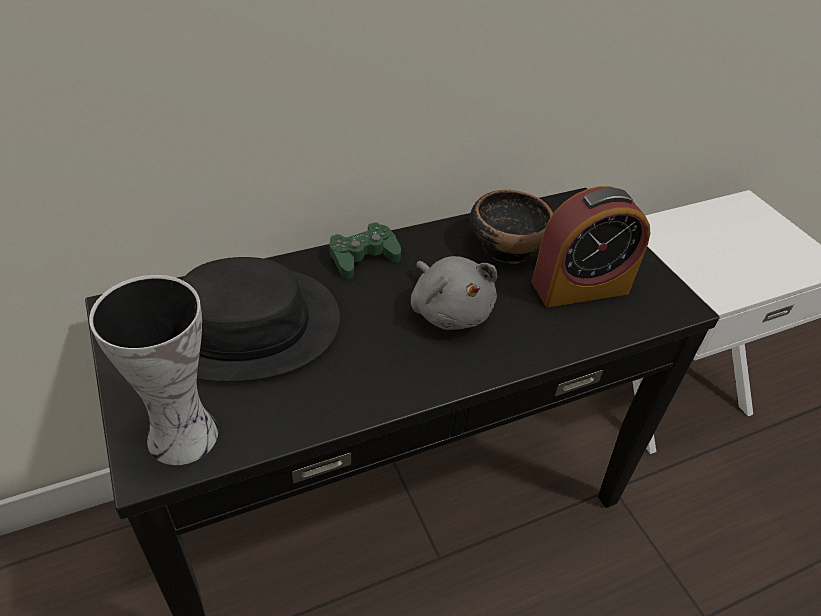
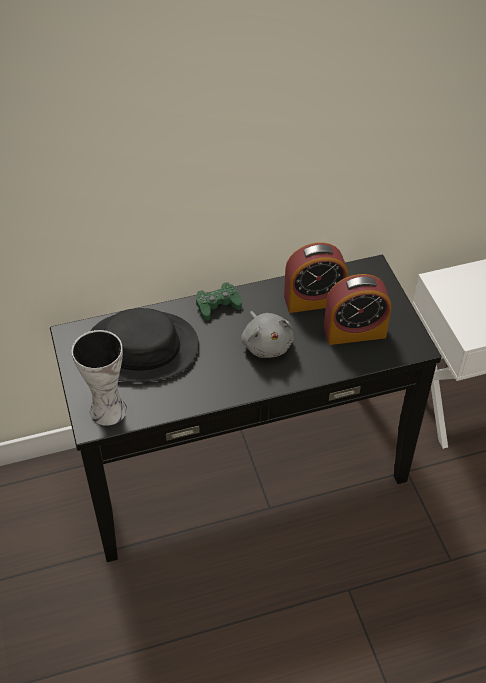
camera: 10 degrees right, 5 degrees up
(507, 246) = (314, 300): bowl -> alarm clock

